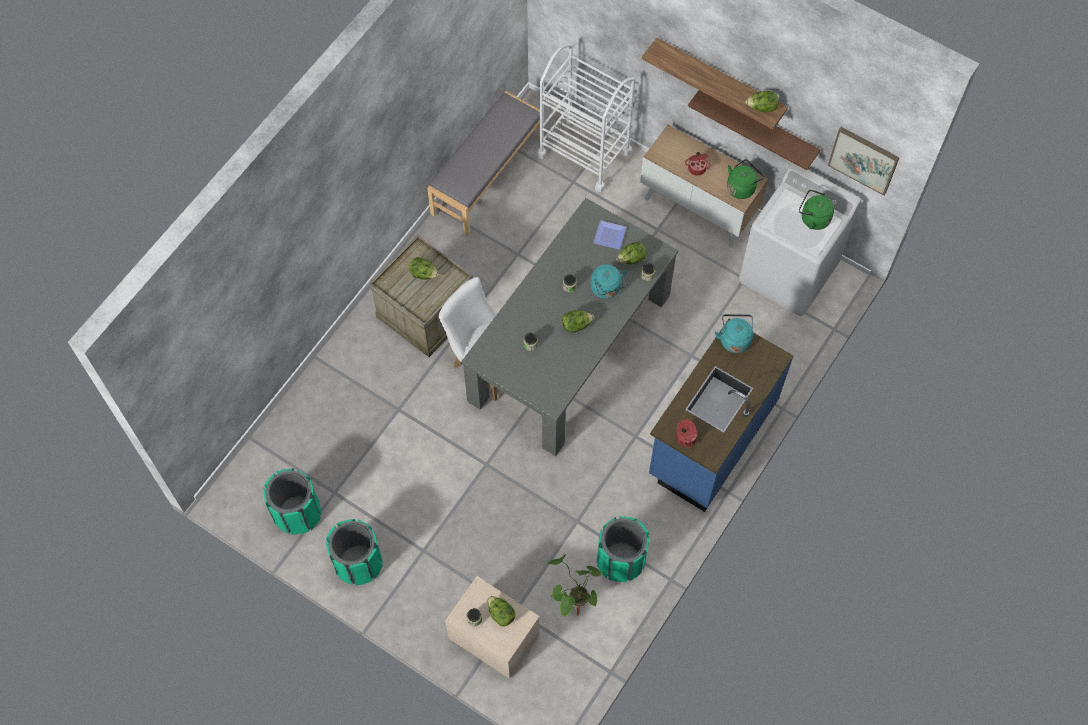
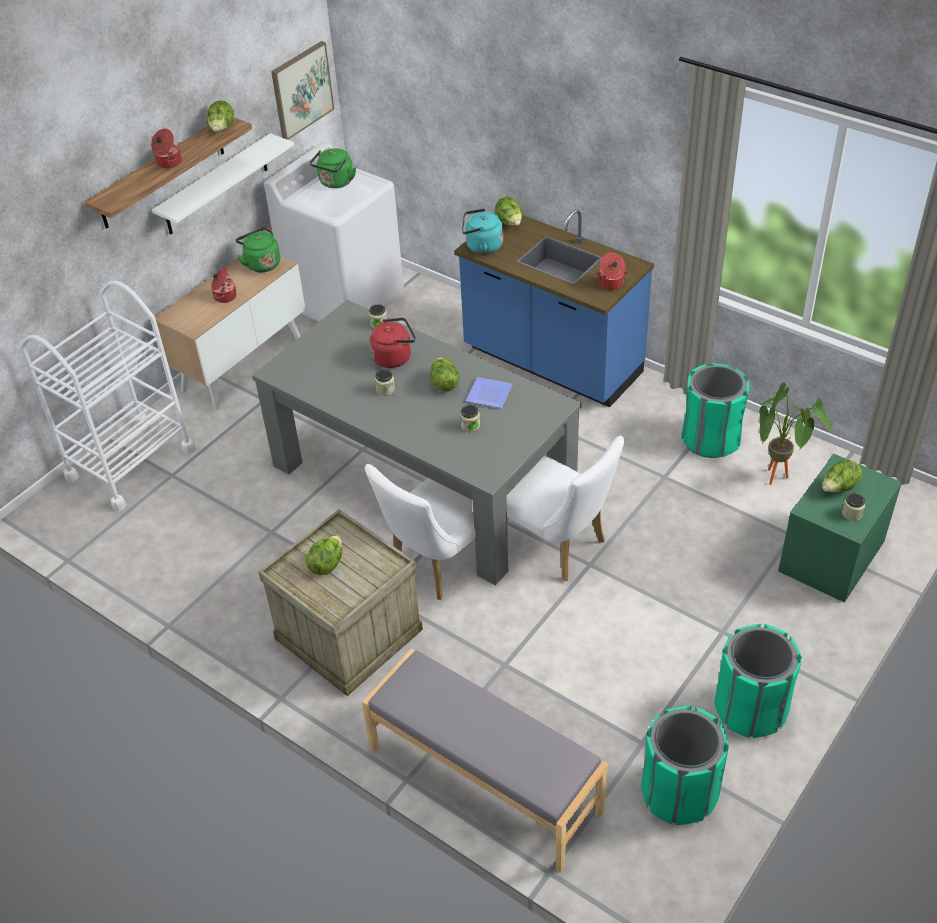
camera: 85 degrees left, 20 degrees down
(487, 176) = (135, 565): grey bench -> grey bench (483, 780)
(493, 636) = (831, 556): beige nightstand -> green nightstand
(503, 444) = (560, 547): none -> white chair
(607, 289) = (394, 357): turquoise kettle -> red kettle
(608, 236) = (316, 355): plate -> plate (490, 395)
(631, 259) = (353, 336): lettuce -> lettuce (509, 223)
(711, 80) = (168, 163): none -> cooking pot
(758, 125) = (216, 185): brown shelf -> white shelf

